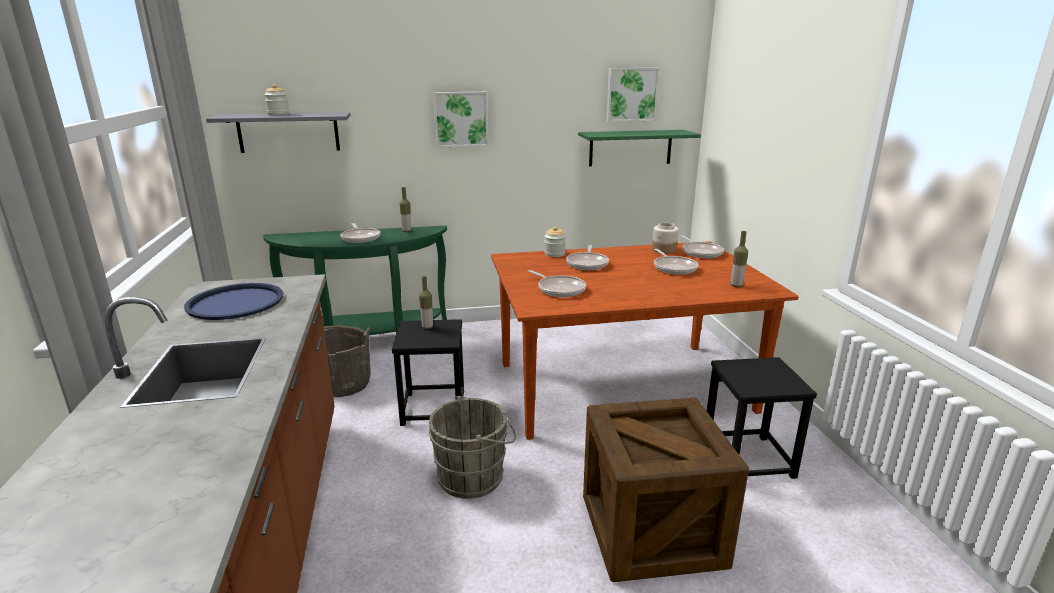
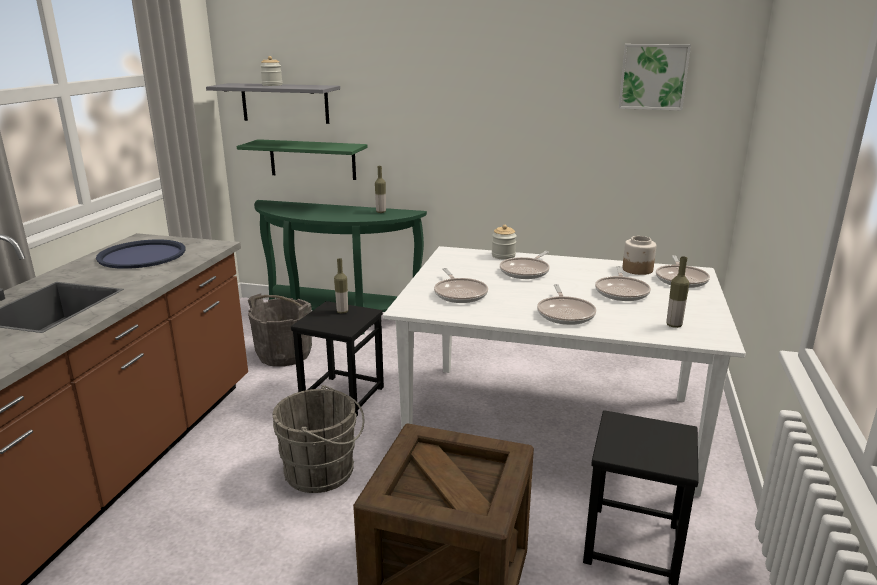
camera: 25 degrees right, 0 degrees up
(360, 238) = (331, 213): frying pan -> frying pan (565, 313)
(461, 119) = (449, 97): picture -> none
(623, 386) = (553, 422): brown dining table -> white dining table
(630, 148) = (649, 142): green shelf -> green shelf (312, 159)

